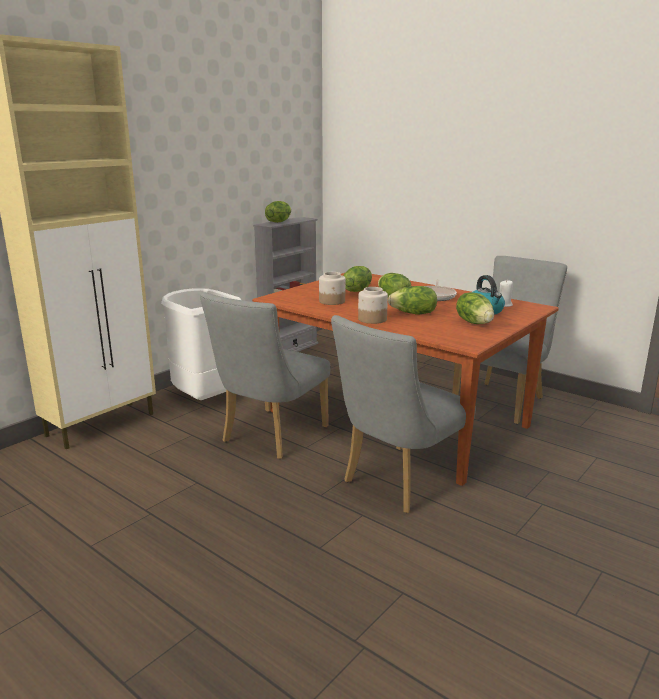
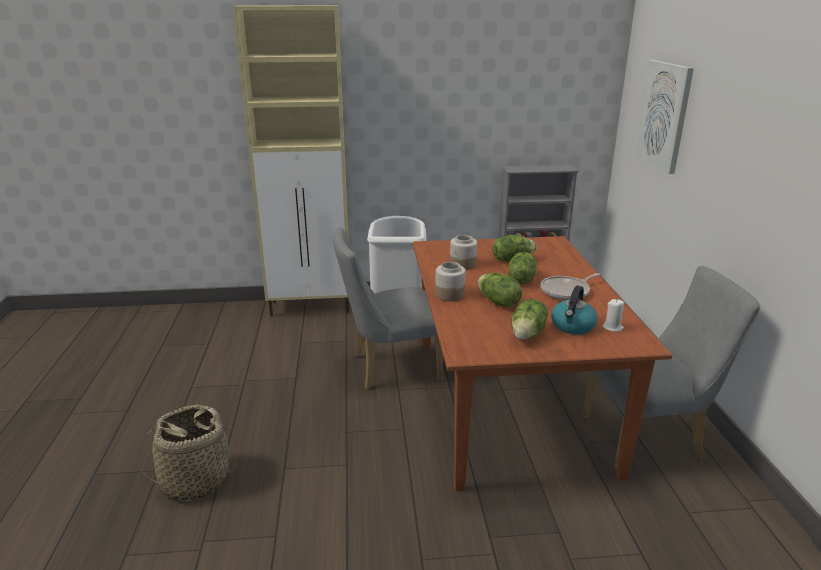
camera: 45 degrees right, 5 degrees up
(255, 608) = (195, 480): none -> basket
(278, 222) = (529, 167): lettuce -> none
(391, 157) = (663, 115): none -> picture
(398, 482) = (412, 456): grey chair -> none

